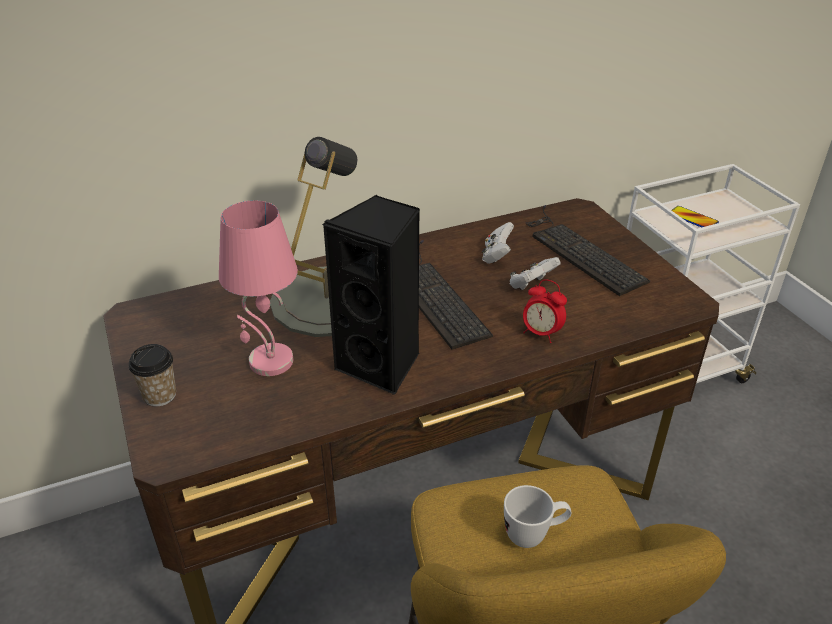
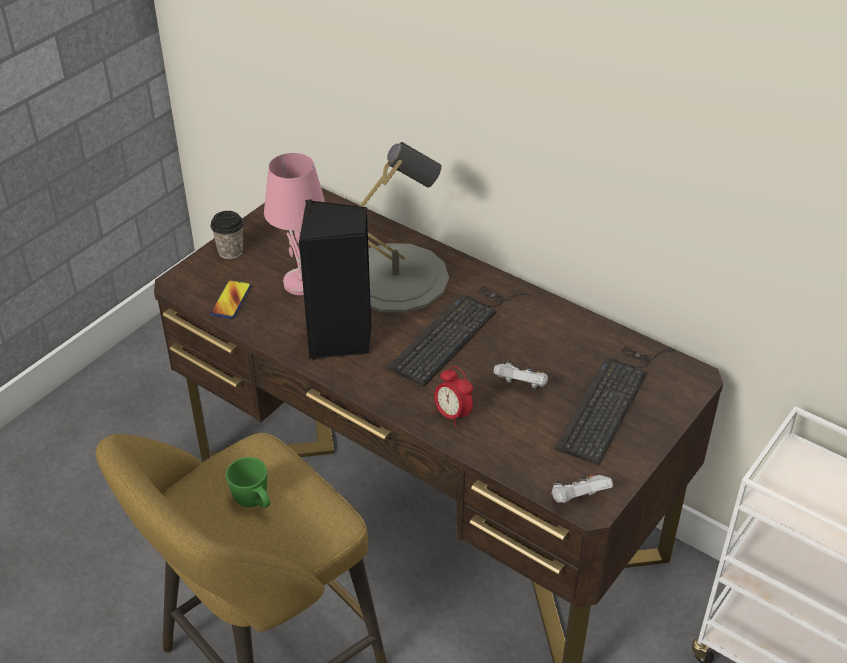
camera: 60 degrees right, 5 degrees up
(496, 255) = (549, 348): white game controller -> white game controller (577, 499)
(534, 535) = (254, 503): white mug -> green mug
(541, 333) = (452, 415): alarm clock -> alarm clock turned 45 degrees counterclockwise
(692, 219) = (823, 488): phone -> phone (231, 300)

